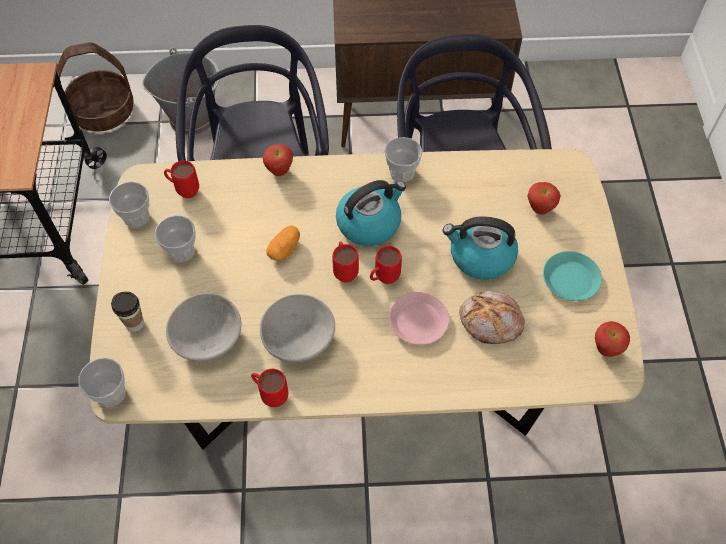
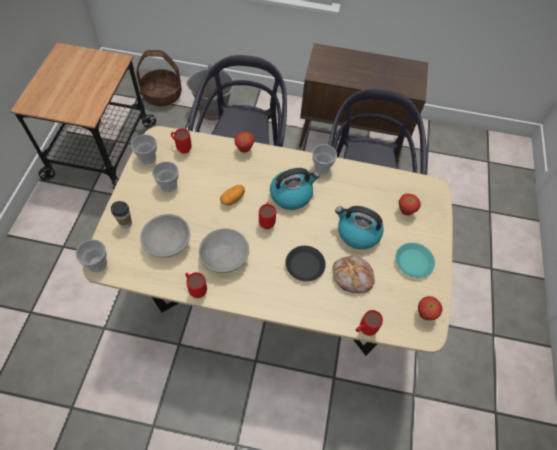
camera: 10 degrees right, 0 degrees up
(383, 279) = (290, 232): red mug -> red mug (364, 330)
(419, 321) = (305, 265): pink plate -> black plate

